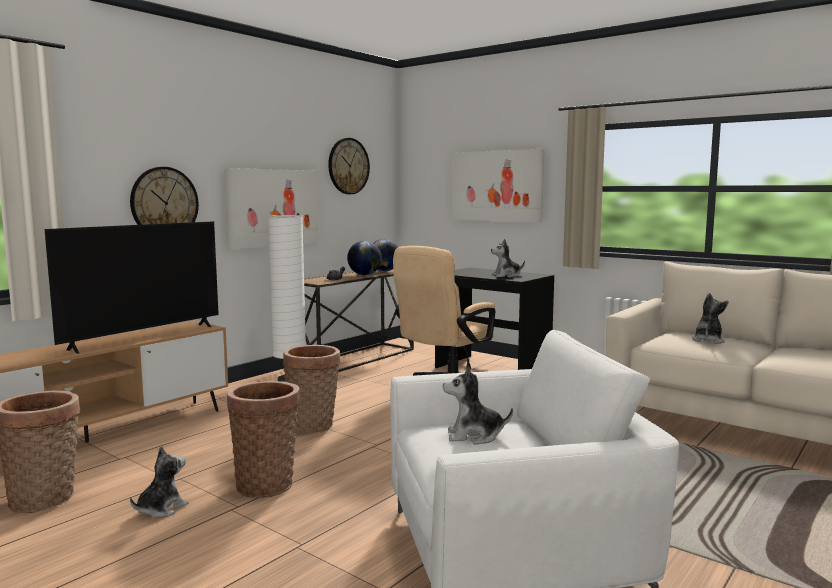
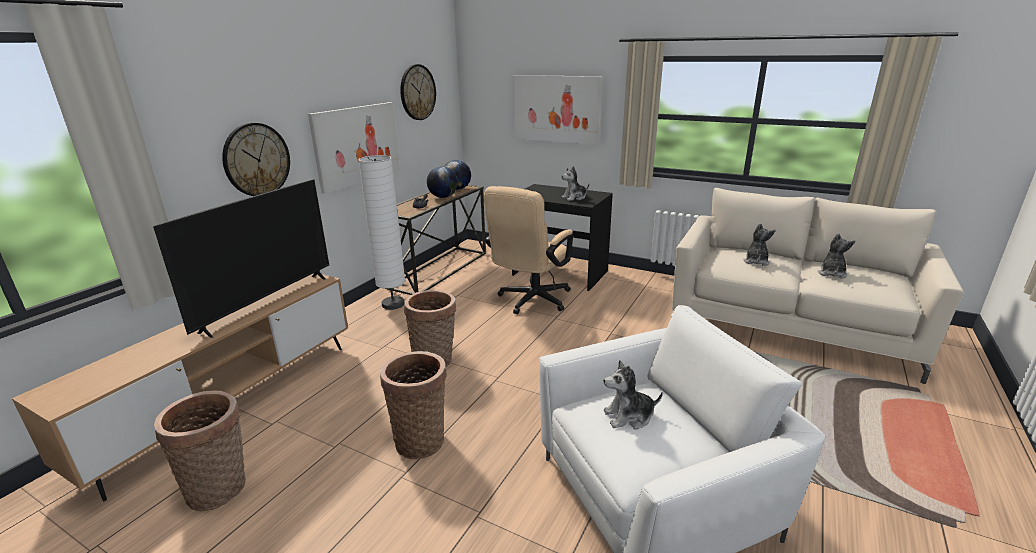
camera: 10 degrees left, 15 degrees up
(161, 509) = (337, 486): plush toy -> plush toy (831, 273)

